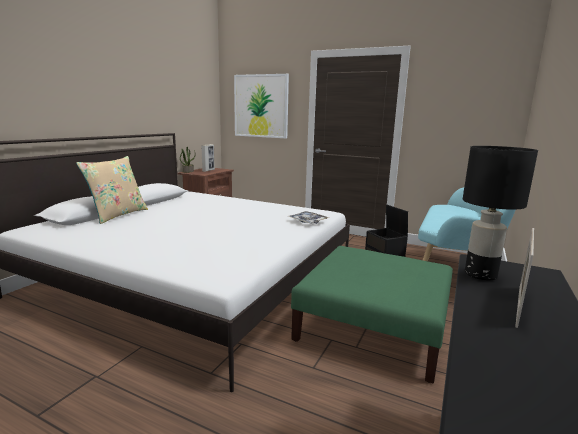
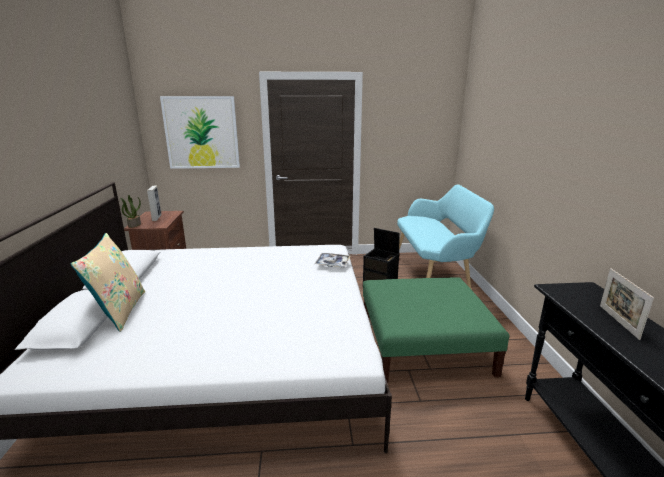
camera: 30 degrees left, 5 degrees up
(481, 275) = (571, 301): black table lamp -> none

